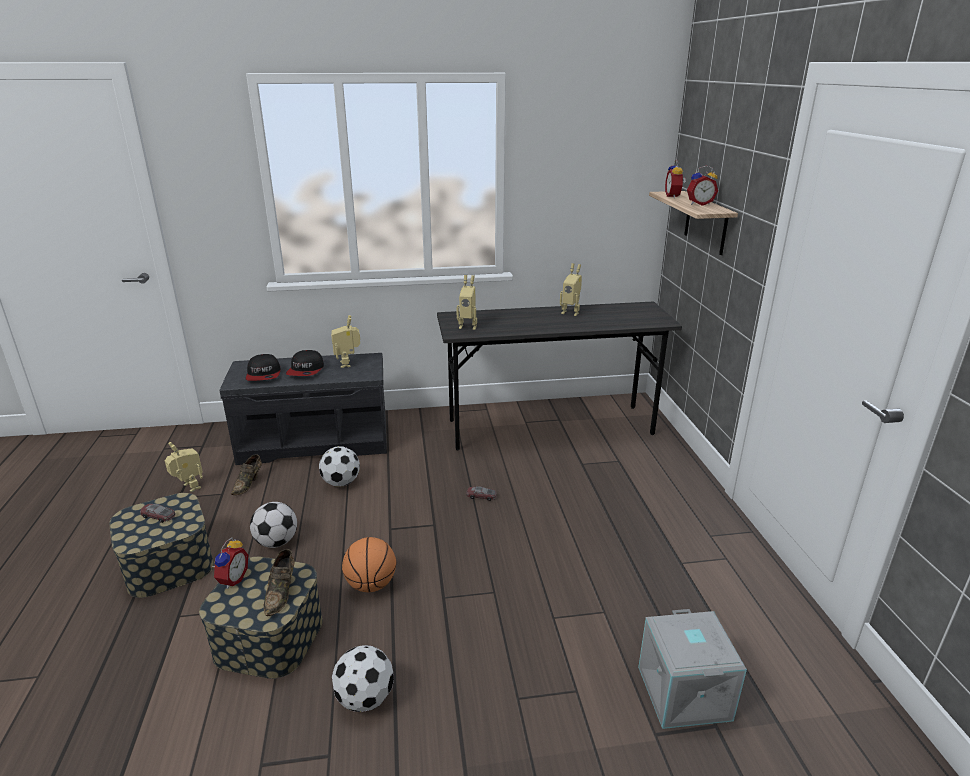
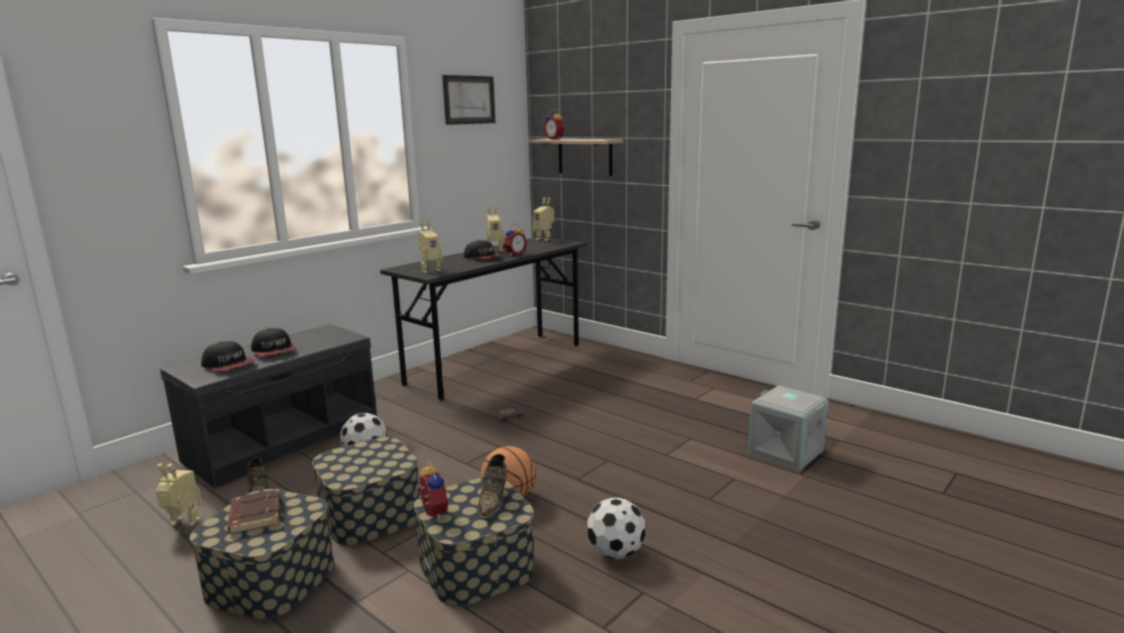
camera: 40 degrees left, 10 degrees down
(158, 516) = (255, 516): toy car -> brown book
(277, 542) = (371, 514): football -> storage box
(281, 593) = (494, 499): brown shoe -> brown shoe turned 45 degrees clockwise
(348, 363) = (311, 337): toy robot -> toy robot (544, 239)
(540, 321) = (483, 258): none -> cap
(586, 140) = (469, 100): none -> picture
(699, 204) = (585, 139): alarm clock -> alarm clock (514, 254)

